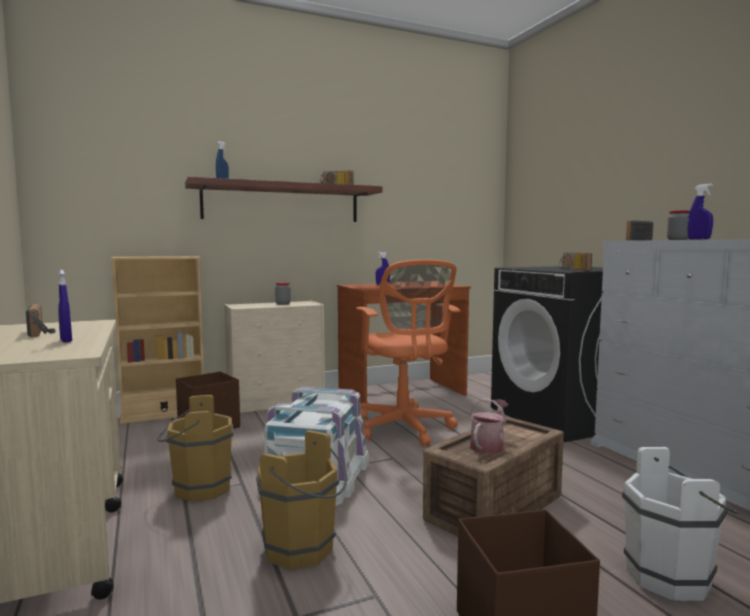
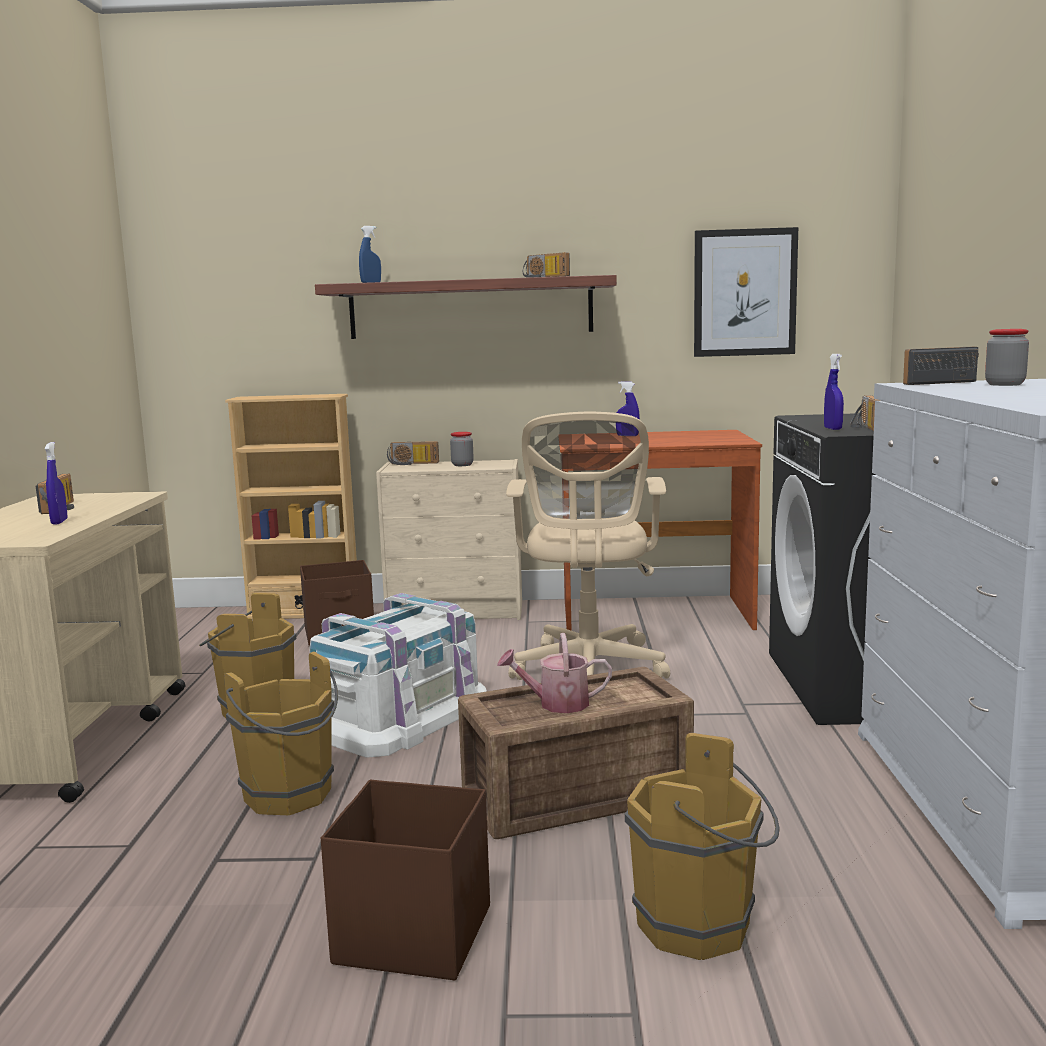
camera: 25 degrees right, 5 degrees up
(247, 304) = (412, 464): none -> radio
(405, 429) = (589, 671): orange office chair -> beige office chair
(436, 204) = (744, 293): none -> picture
(488, 445) = (556, 704): watering can -> watering can turned 150 degrees counterclockwise
(674, 578) = (703, 927): white bucket -> brown bucket
(699, 239) = (971, 393): blue spray bottle -> blue spray bottle (832, 429)

